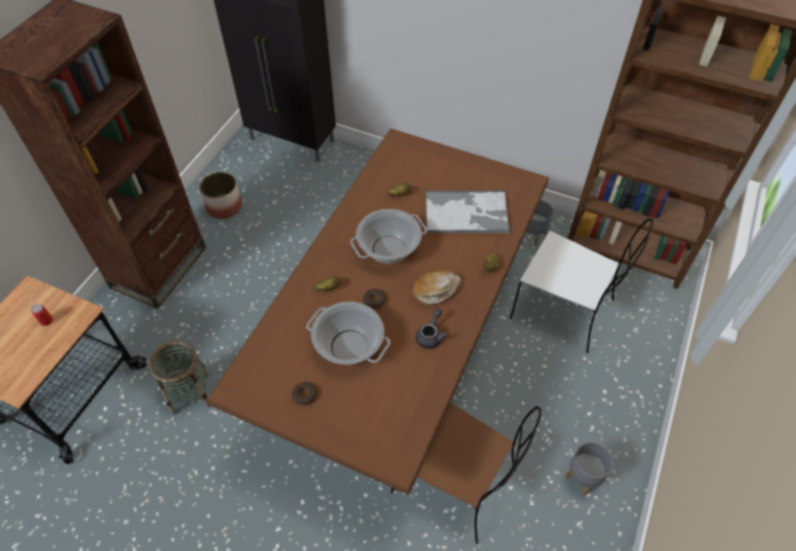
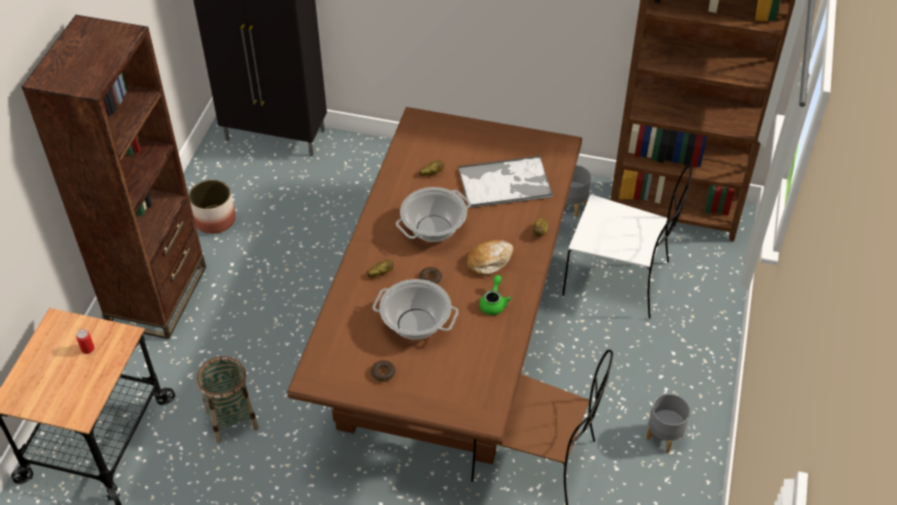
camera: 10 degrees left, 5 degrees down
(431, 335) = (494, 303): grey teapot -> green teapot

